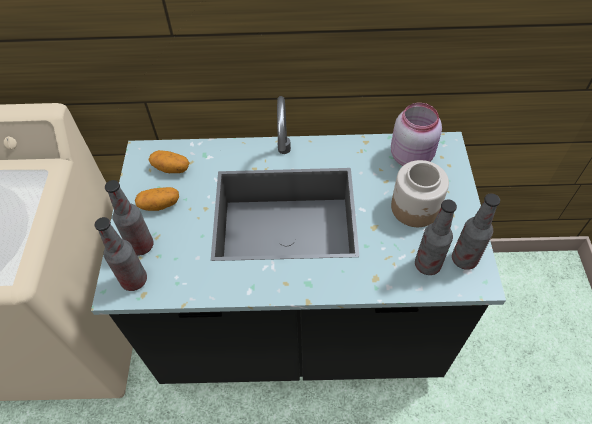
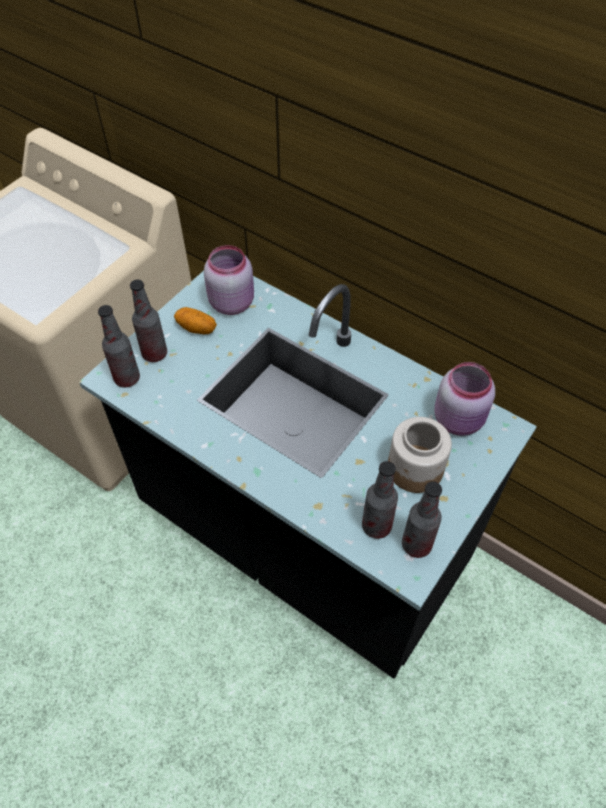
camera: 35 degrees right, 0 degrees up
(171, 168) = (232, 302): potato -> pink jar

